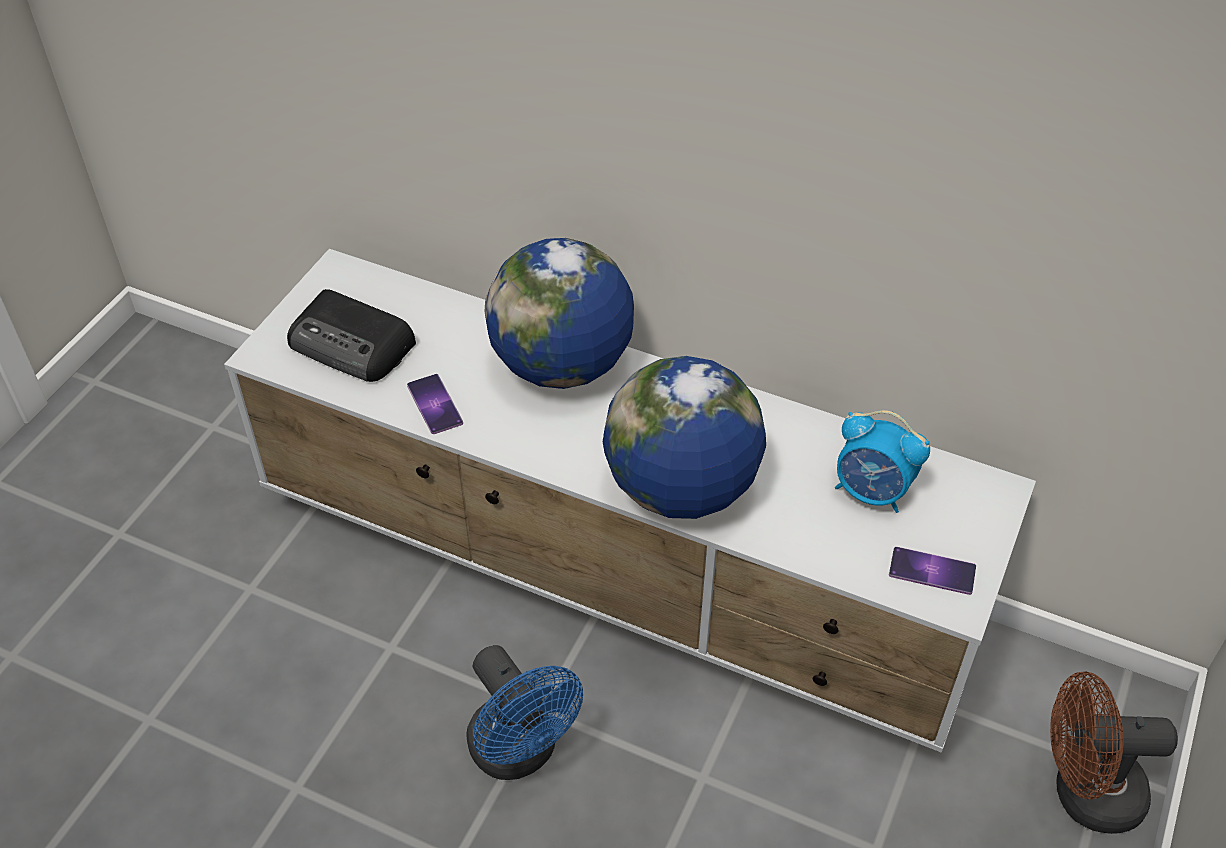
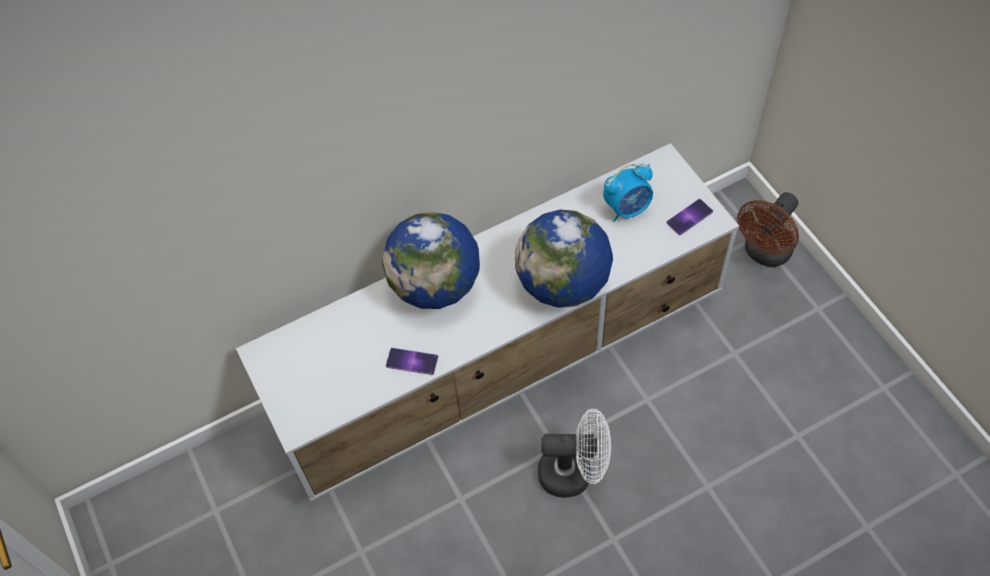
camera: 50 degrees left, 10 degrees up
(353, 345) = (330, 377): radio -> none
(520, 753) = (574, 473): blue fan -> white fan

